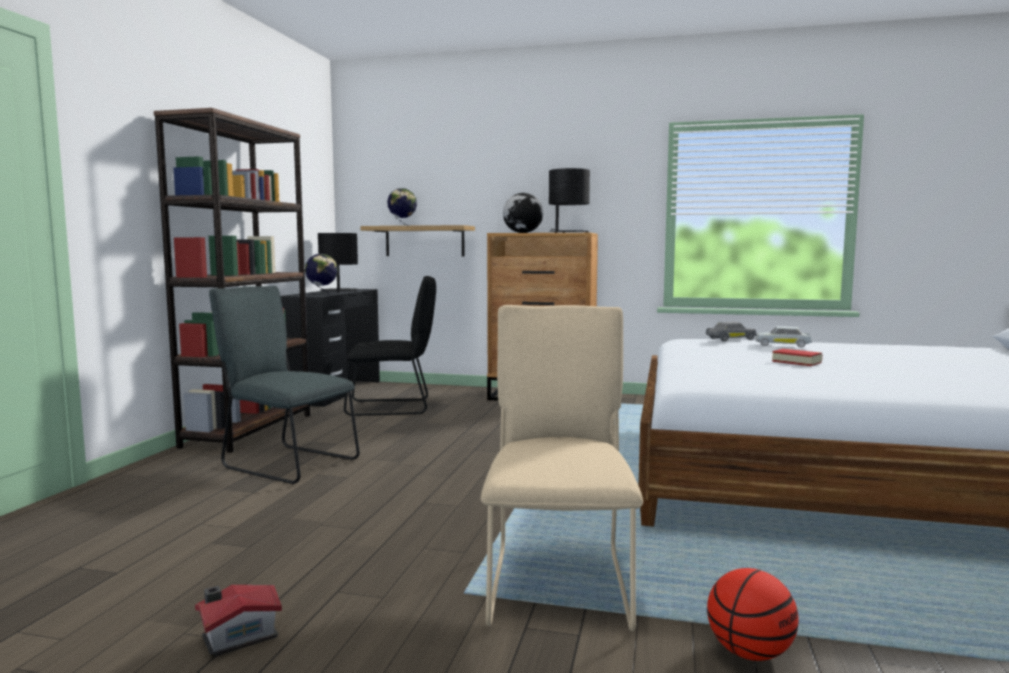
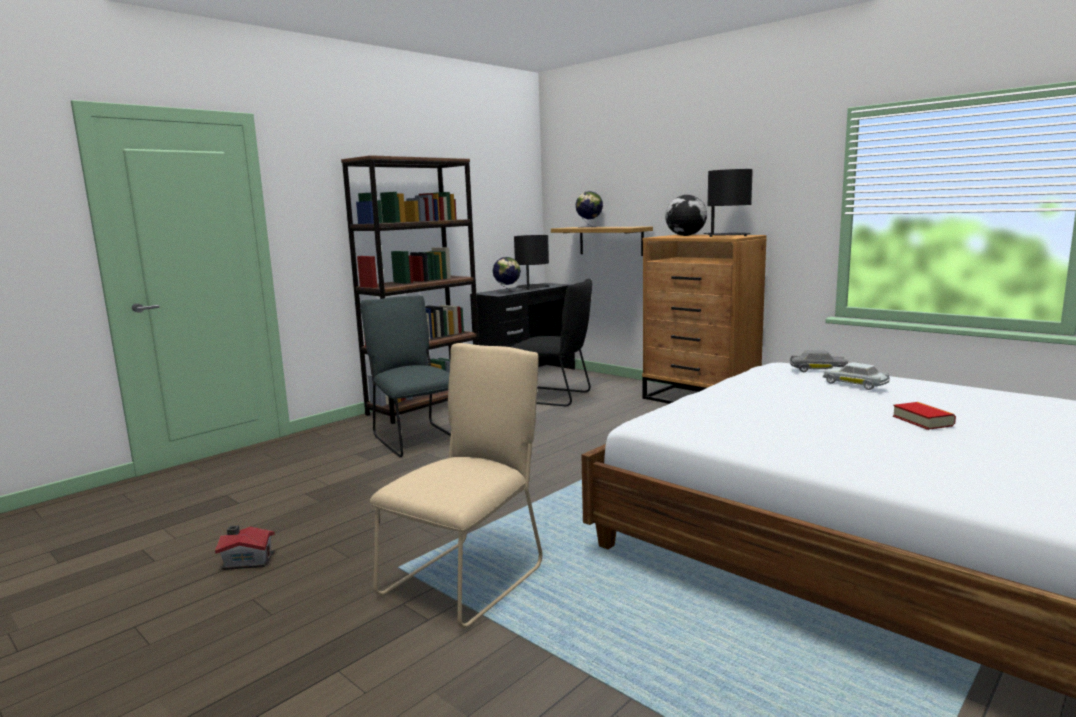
camera: 30 degrees right, 5 degrees up
(749, 652) = (524, 671): basketball -> none
(796, 362) = (818, 409): book -> book (922, 421)

